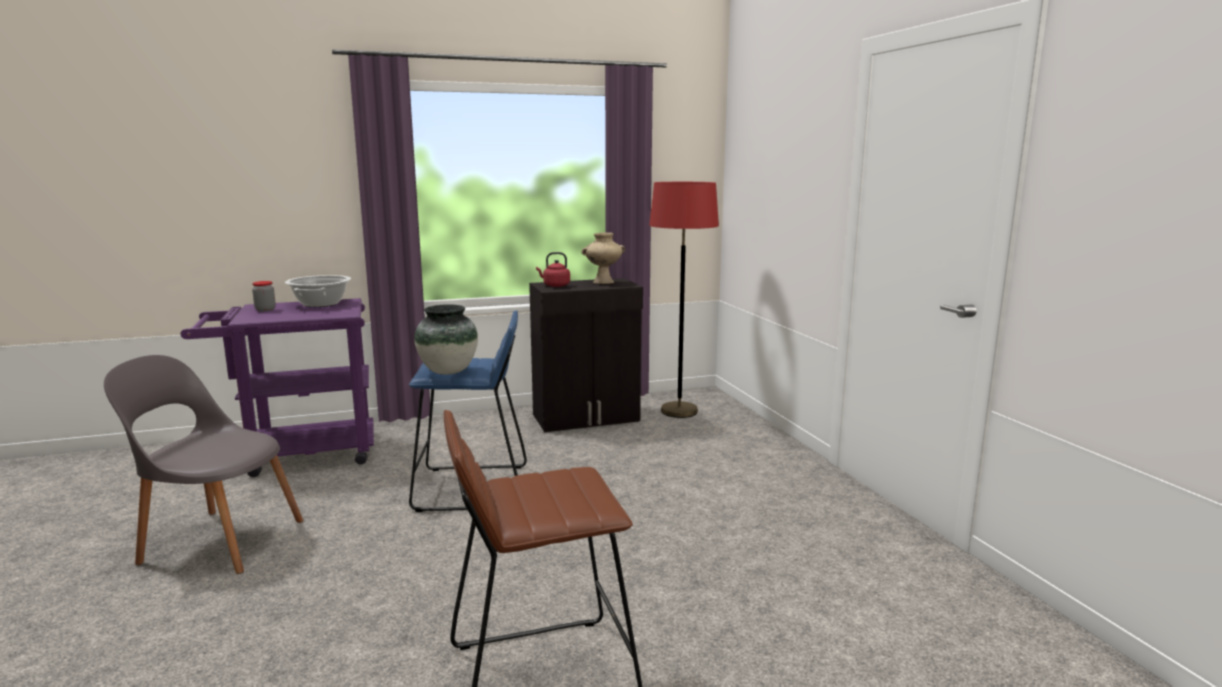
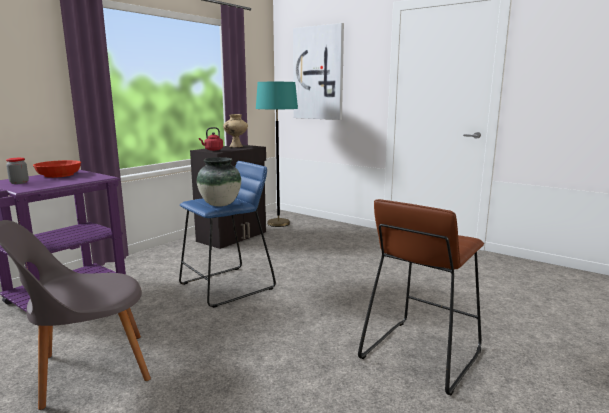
camera: 35 degrees left, 0 degrees up
(321, 304) = (59, 175): cooking pot -> red bowl
(679, 411) = (278, 223): red floor lamp -> turquoise floor lamp
(768, 167) = (318, 73): none -> picture

